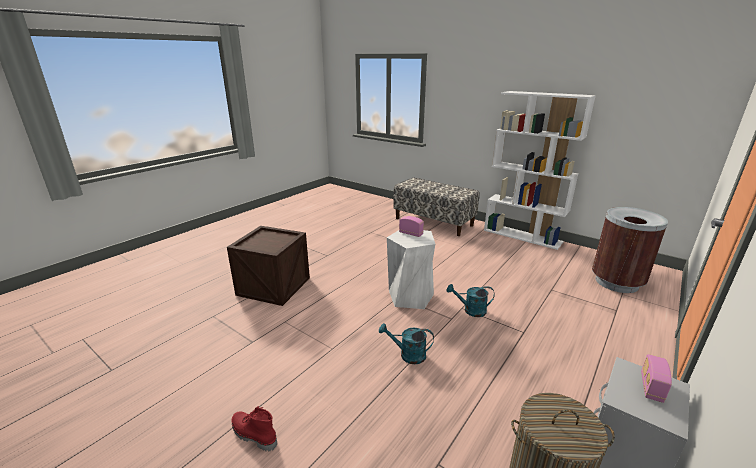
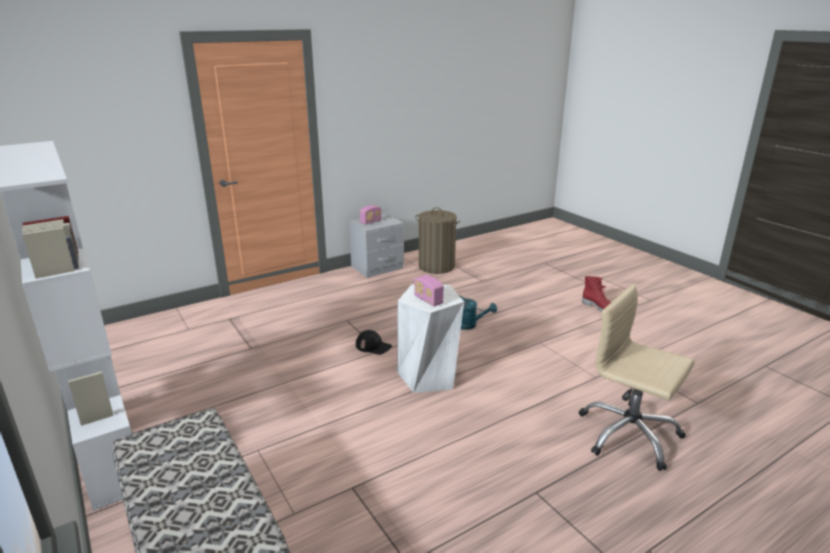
camera: 160 degrees left, 0 degrees up
(274, 286) = (628, 434): crate -> beige office chair
(470, 310) = (373, 346): turquoise watering can -> black cap
(616, 282) = (163, 340): brown trash can -> none

